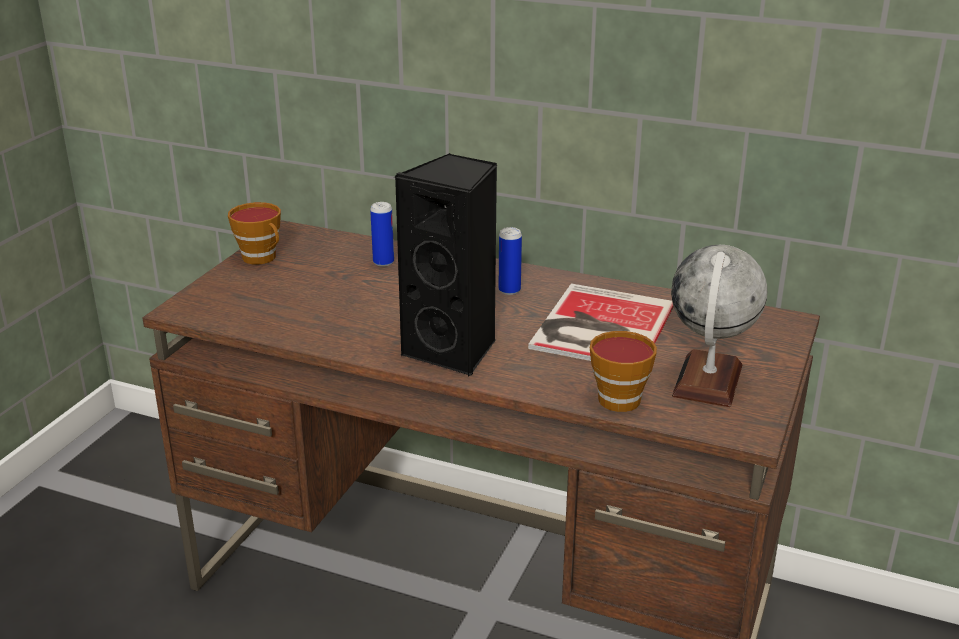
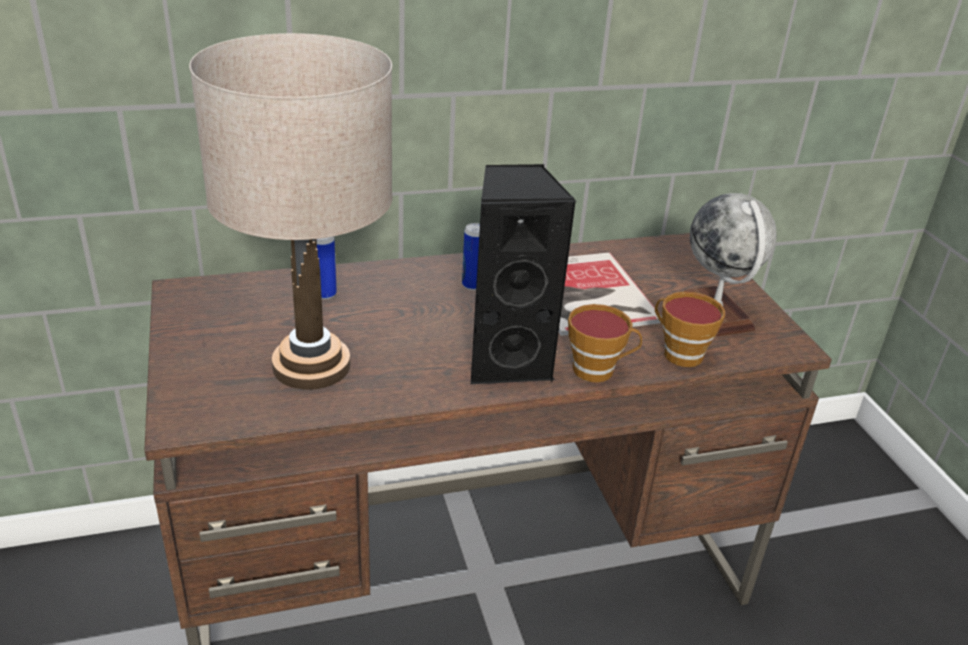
camera: 40 degrees left, 5 degrees up
(262, 258) = (192, 330): cup -> cup (598, 370)
(307, 304) = (311, 365): none -> beige table lamp

